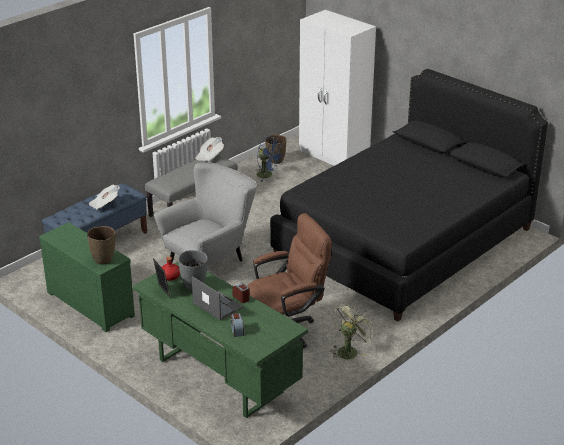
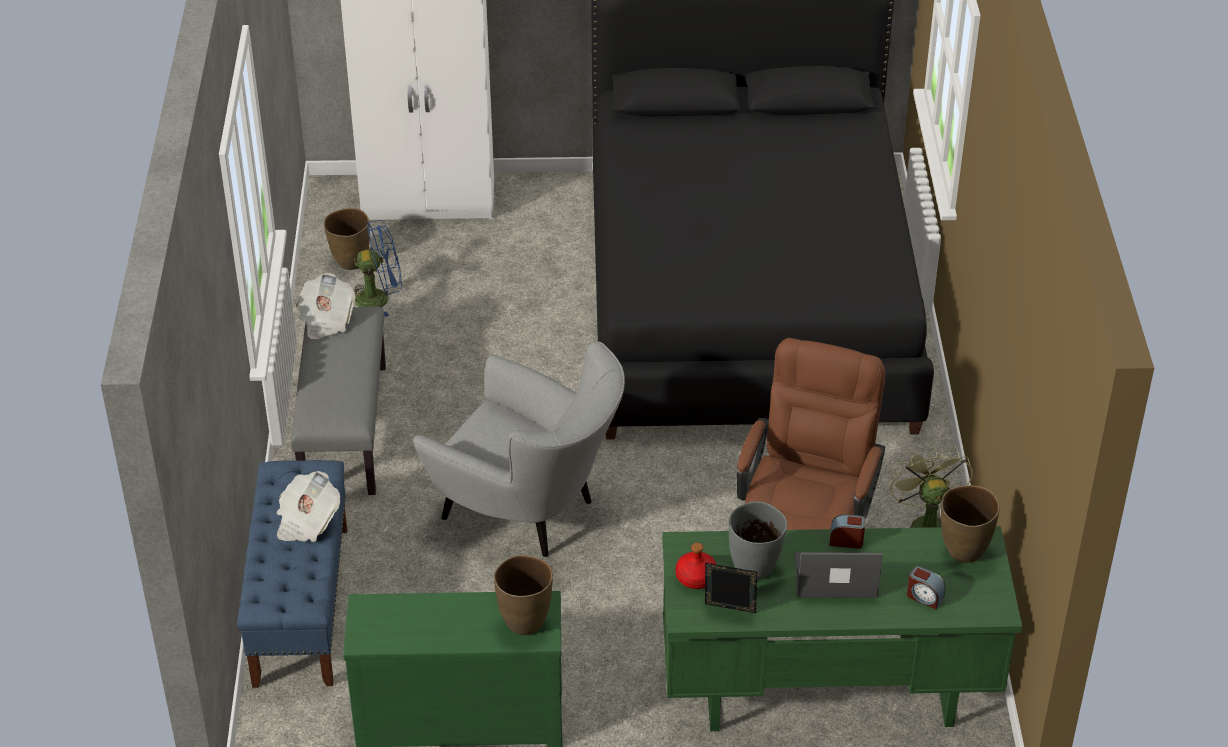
camera: 45 degrees left, 10 degrees up
(211, 261) = (528, 512): grey armchair -> grey armchair turned 120 degrees clockwise
(278, 327) = (964, 551): none -> brown vase

